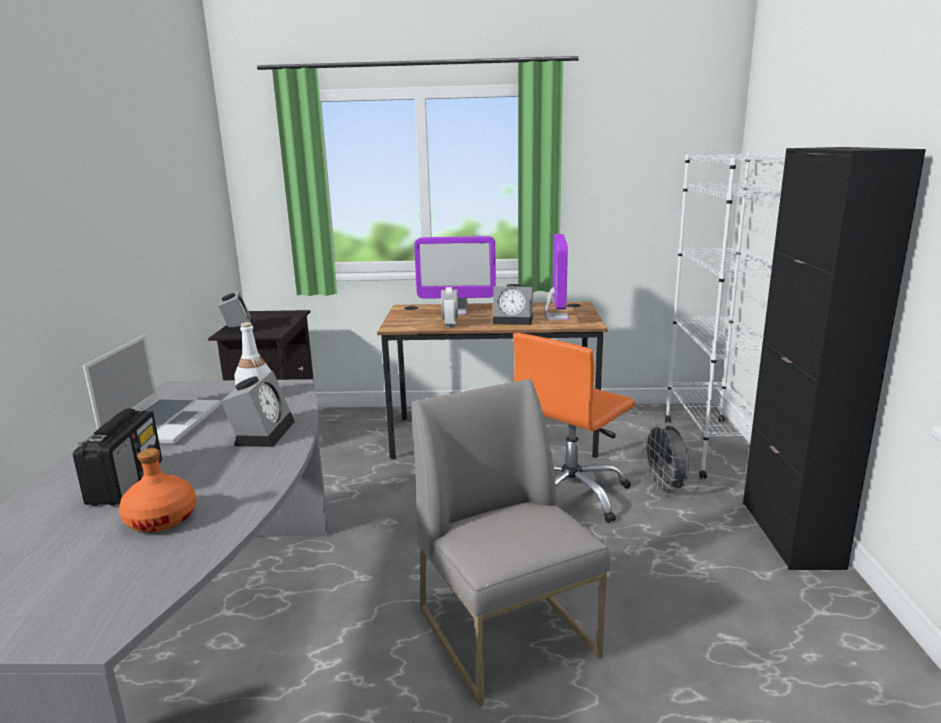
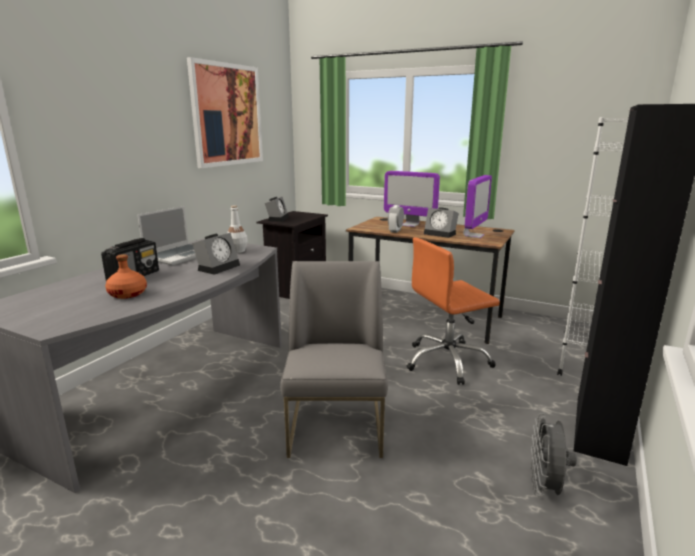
camera: 25 degrees right, 0 degrees up
(149, 166) = (227, 115): none -> picture
(665, 489) = (521, 374): grey fan -> grey fan (545, 488)

